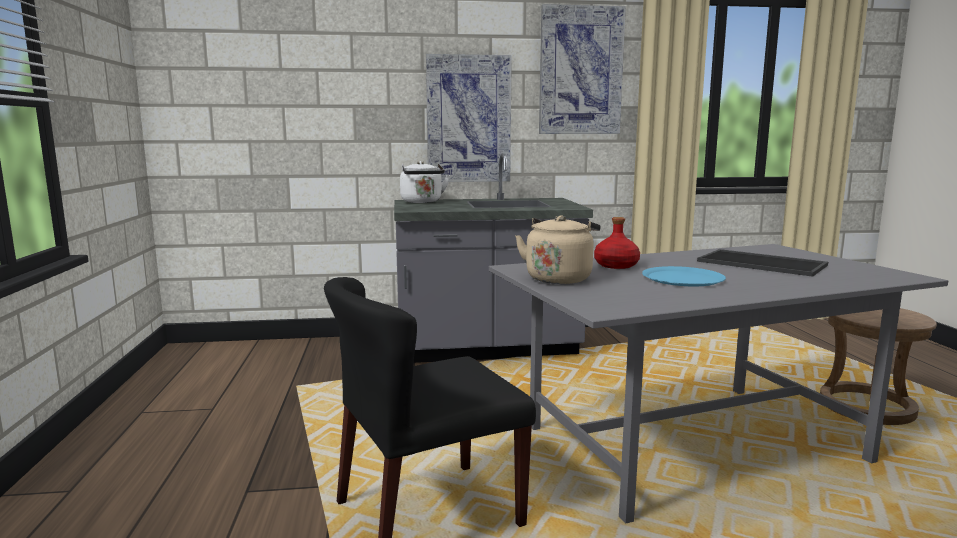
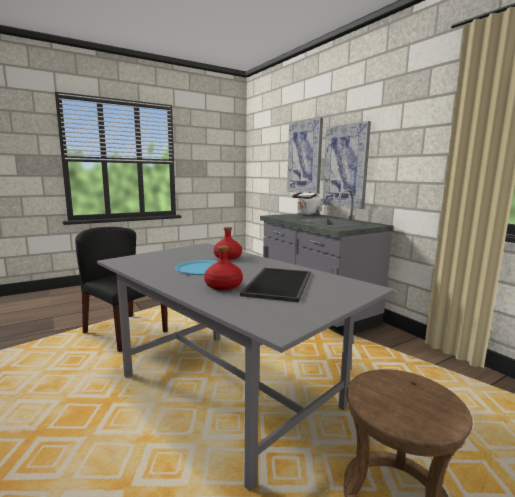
camera: 65 degrees right, 0 degrees up
(559, 278) = (183, 252): beige kettle -> none
(580, 71) = (416, 126): picture -> picture (305, 157)
(774, 277) = (223, 286): none -> red bottle

